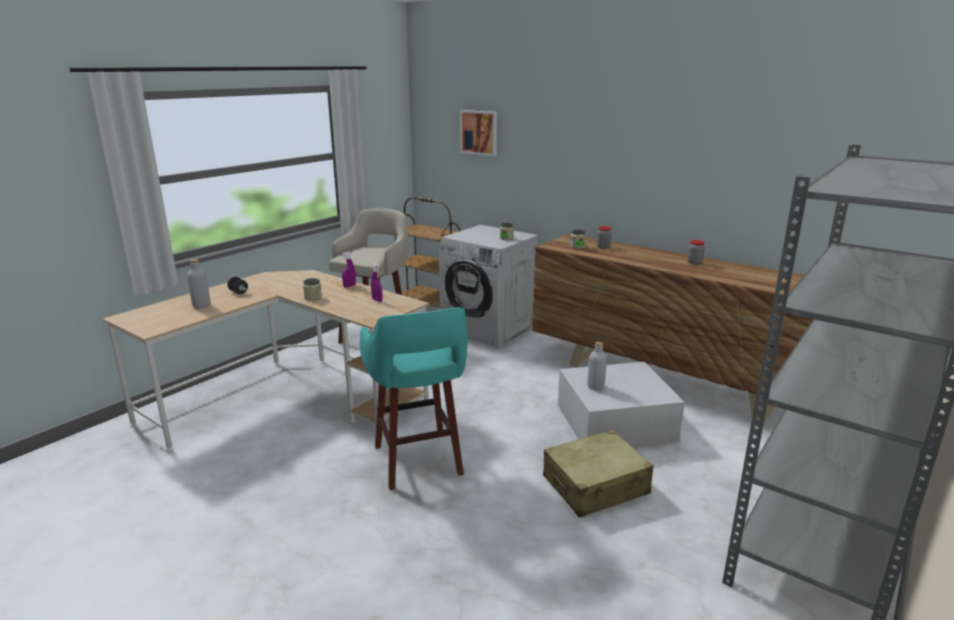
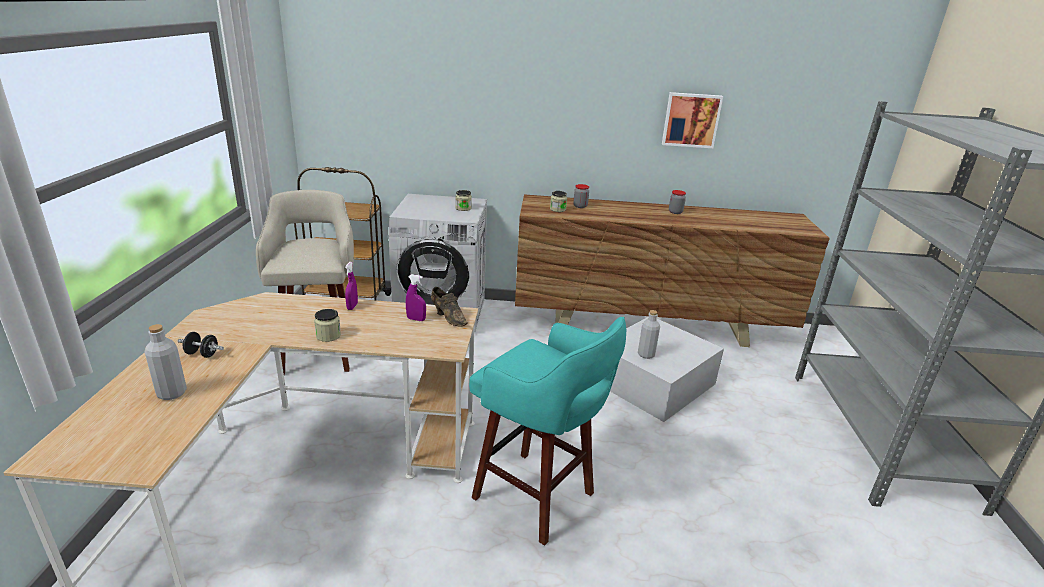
camera: 35 degrees left, 5 degrees up
(399, 303) = (448, 317): none -> brown shoe
(479, 132) = (400, 83): picture -> picture (691, 120)
(596, 486) = (706, 454): beige suitcase -> none

